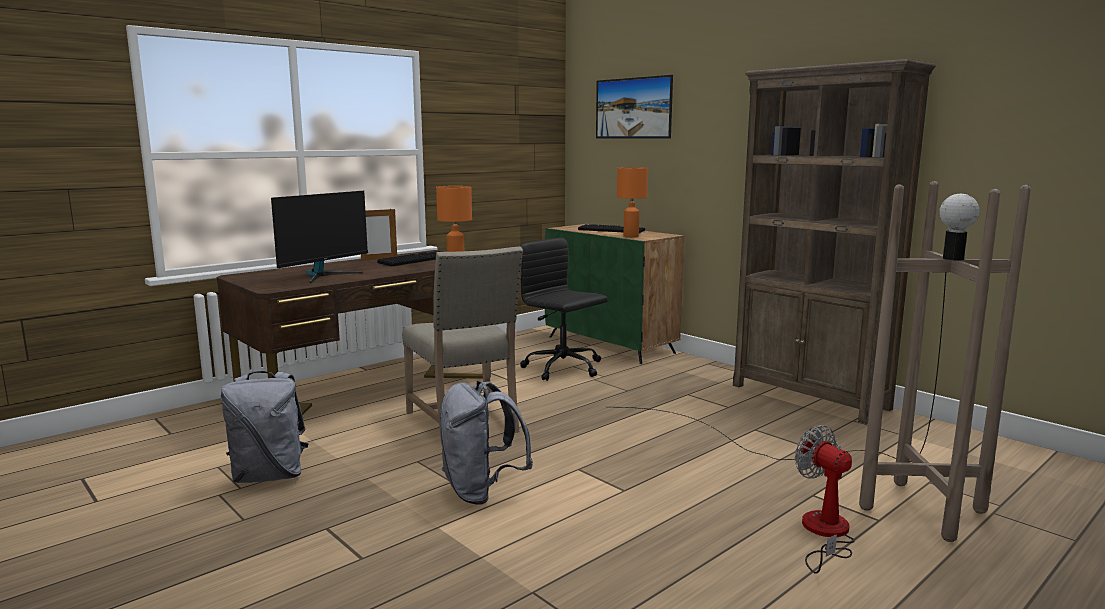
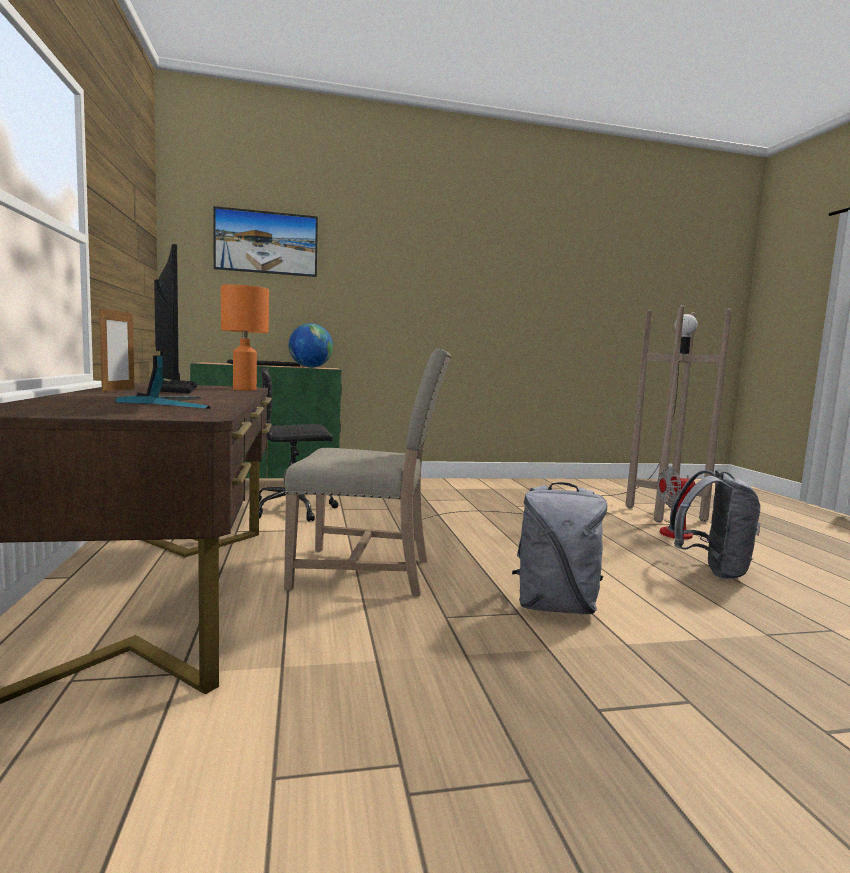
camera: 60 degrees left, 5 degrees down
(270, 476) = (381, 726): grey backpack -> grey backpack (710, 570)
(631, 236) = (310, 367): orange table lamp -> globe
(810, 397) = (478, 483): brown bookcase -> none

